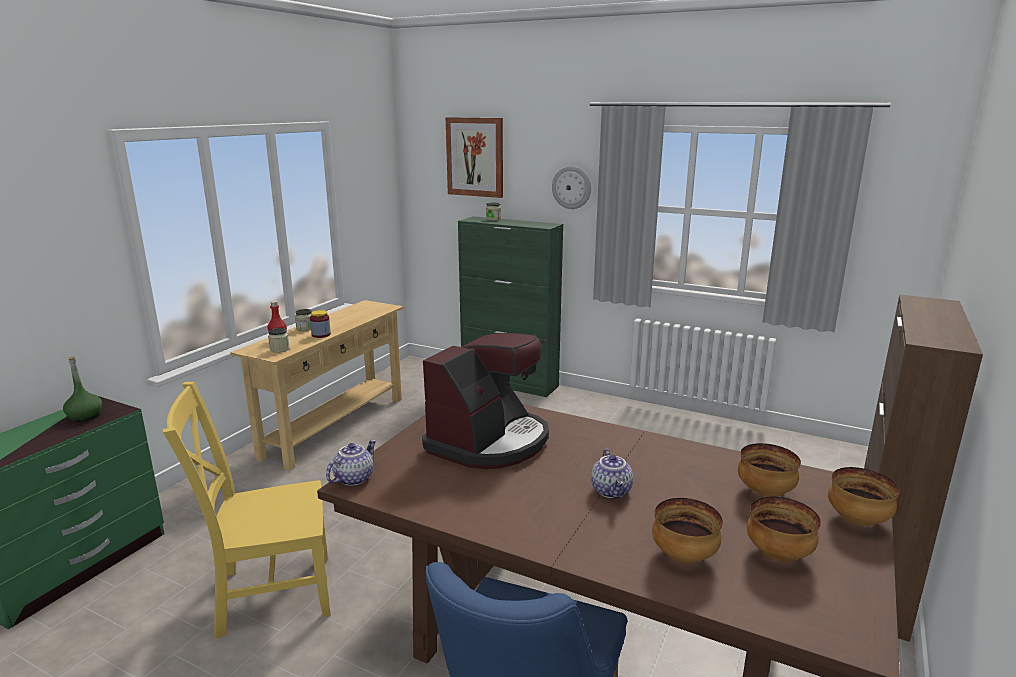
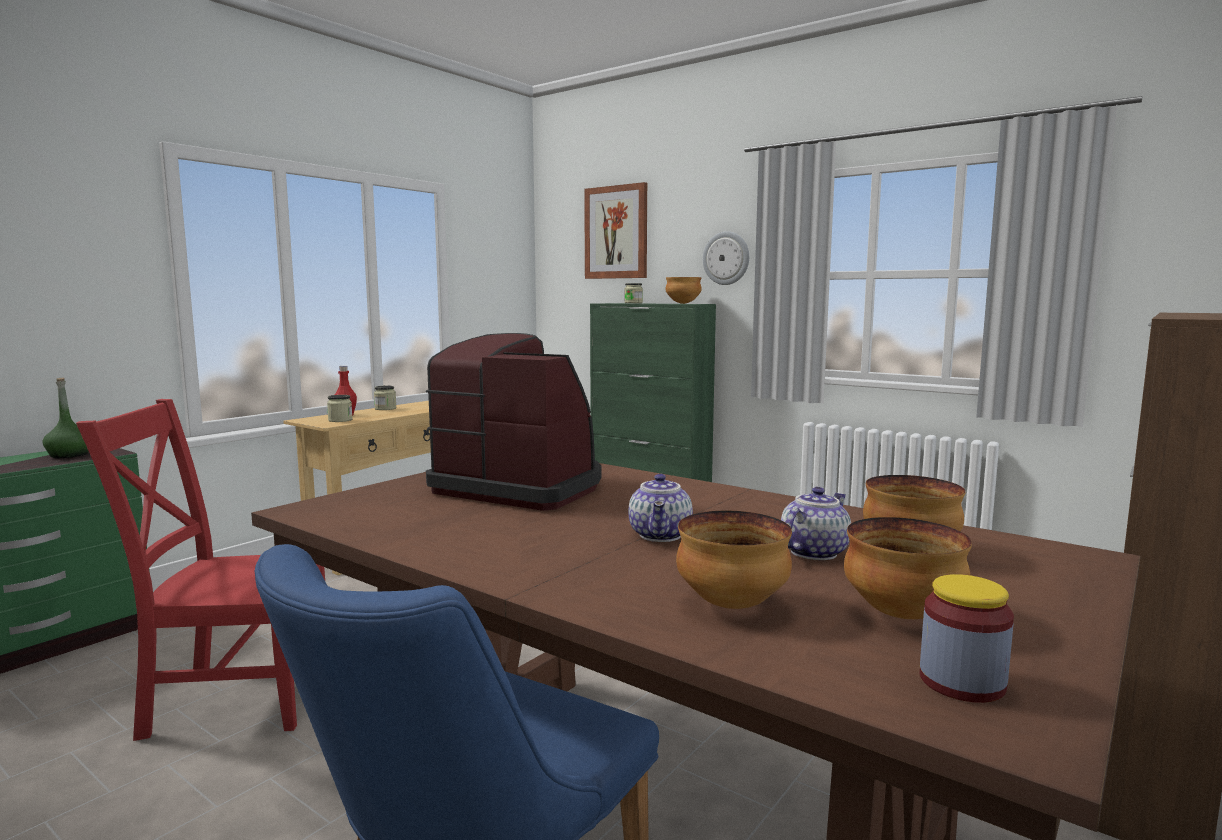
camera: 10 degrees right, 10 degrees down
(269, 593) = (233, 697): yellow chair -> red chair
(321, 335) = (398, 413): jar -> jar (962, 682)
(353, 478) = (309, 505): teapot -> teapot (812, 552)
(489, 442) = (521, 487): coffee machine -> coffee machine turned 105 degrees counterclockwise
(857, 521) = (1066, 589): bowl -> bowl (683, 303)

